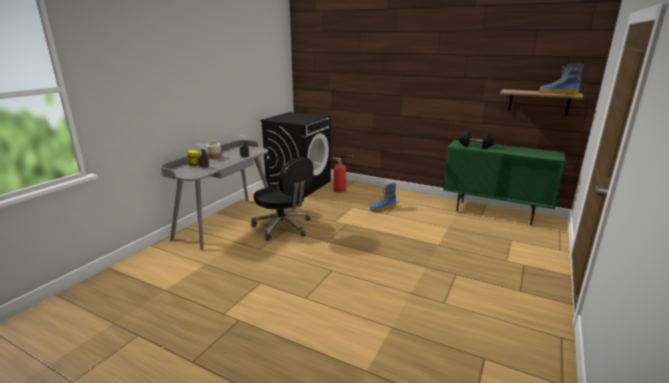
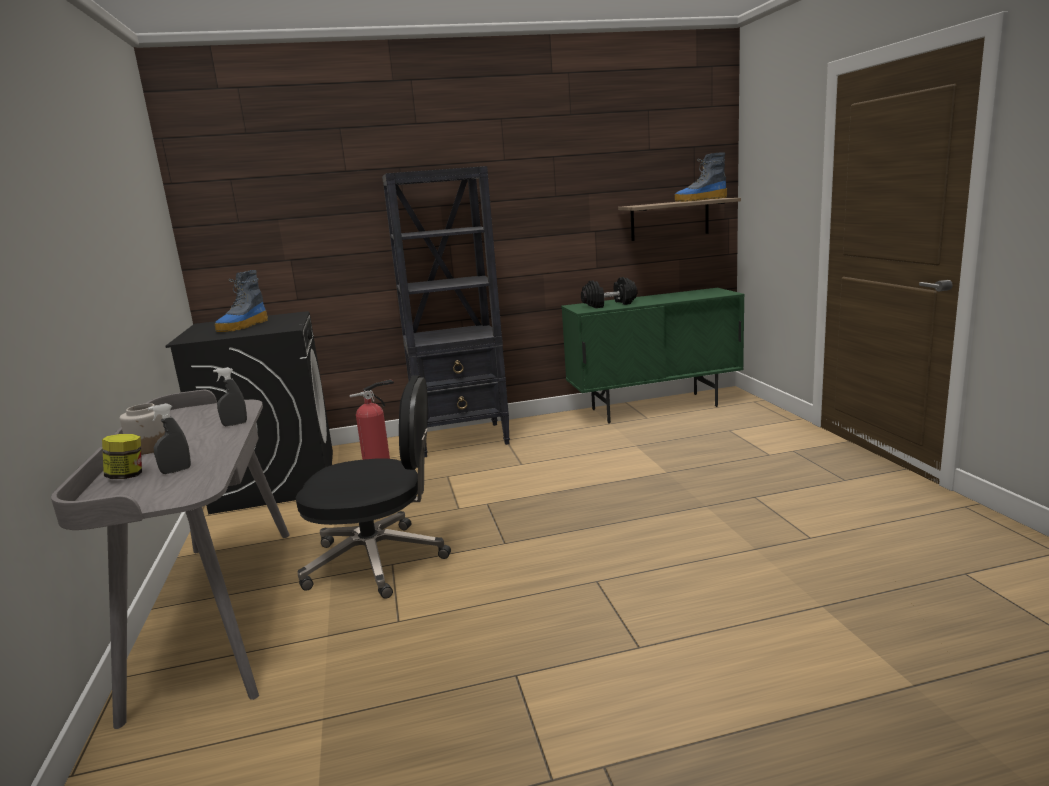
camera: 40 degrees left, 5 degrees down
(382, 194) = (463, 439): none -> black bookcase
(383, 208) = (502, 458): boot -> boot (243, 326)

